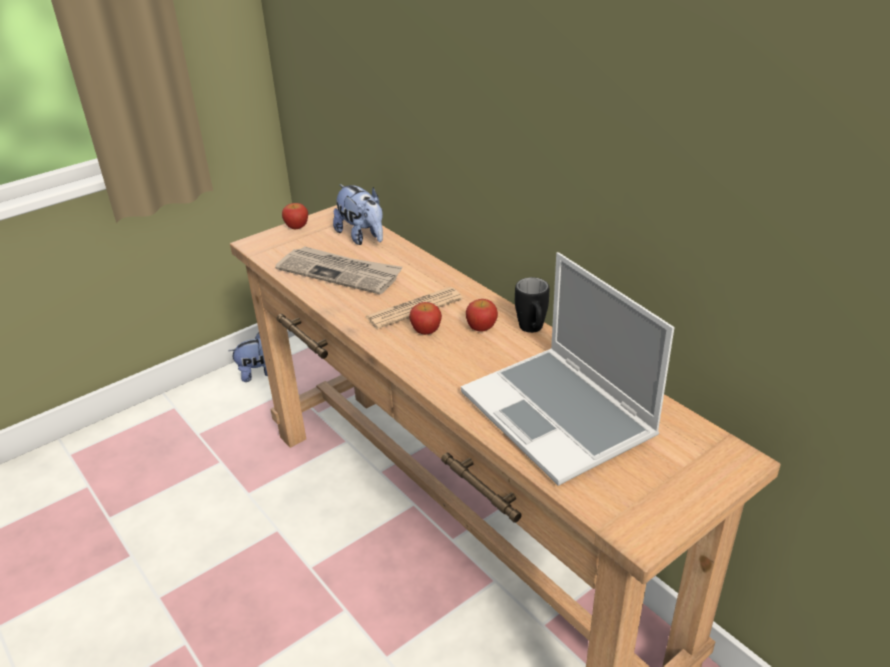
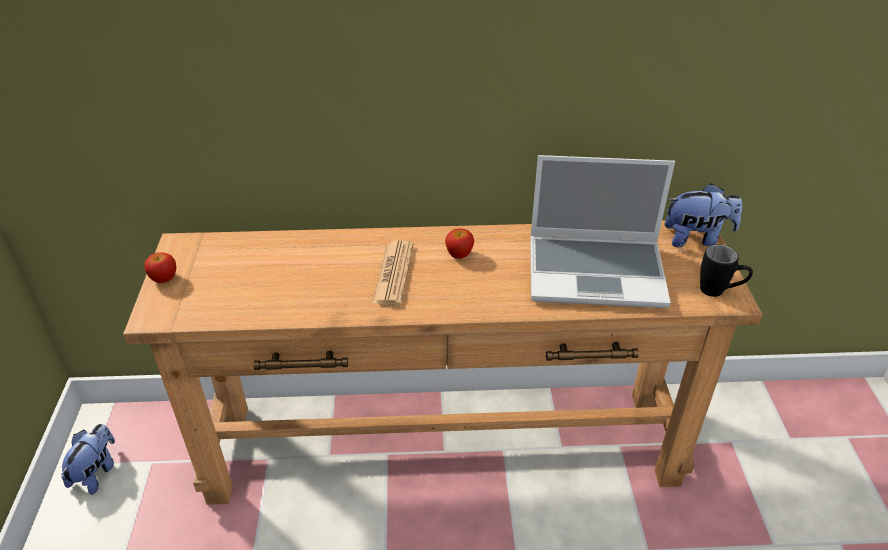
camera: 55 degrees left, 5 degrees up
(340, 272) = (284, 287): newspaper -> none
(362, 237) = (243, 250): plush toy -> plush toy (696, 238)
(426, 331) = (431, 282): apple -> none
(532, 331) = (490, 234): black mug -> black mug (719, 292)

